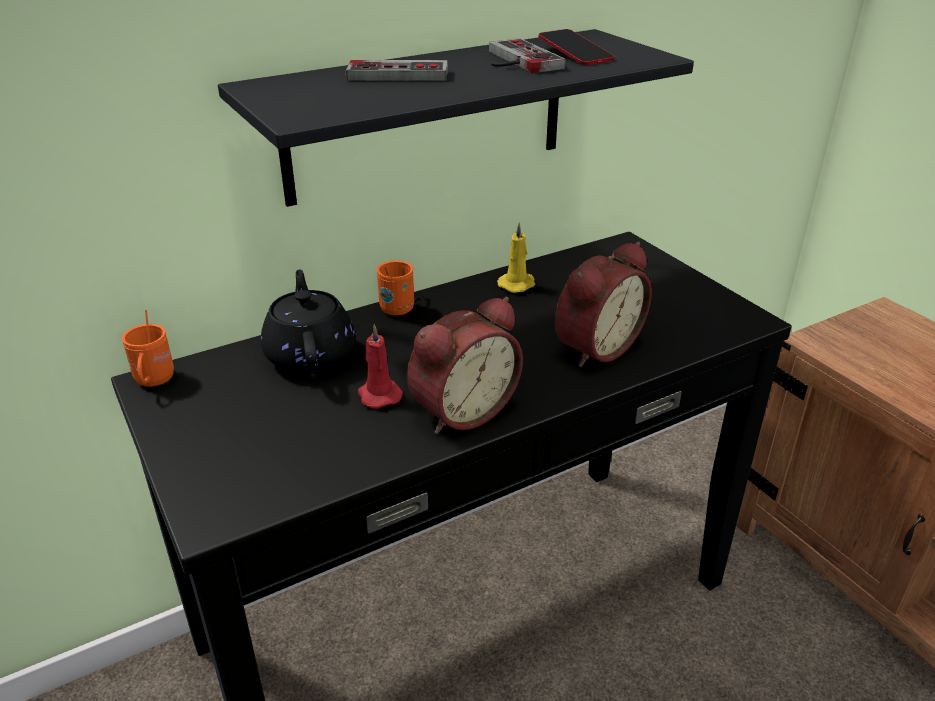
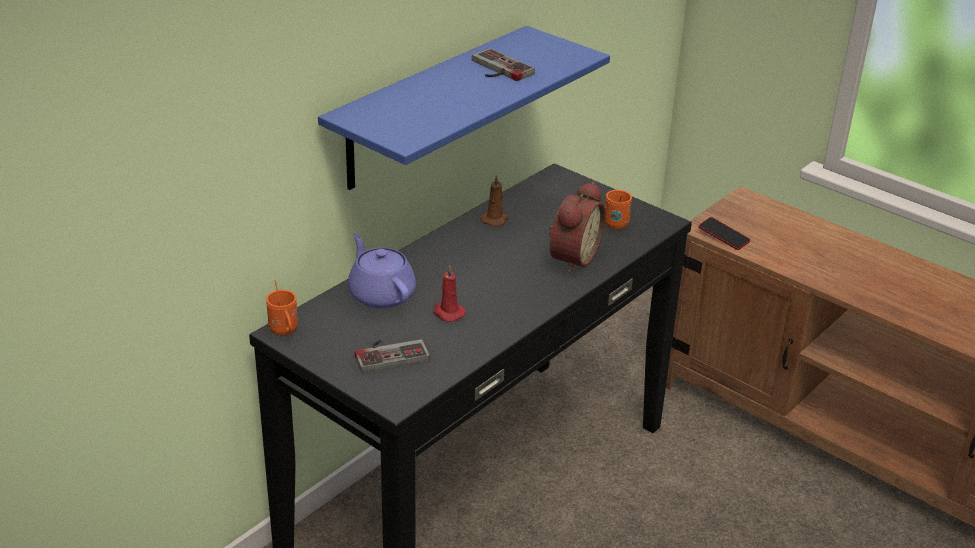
camera: 20 degrees left, 0 degrees up
(310, 354) = (381, 294): black teapot -> purple teapot
(398, 71) = (429, 90): game controller -> game controller (390, 353)
(399, 306) = (420, 250): orange mug -> orange mug (615, 222)
(428, 116) = (429, 108): black shelf -> blue shelf
(461, 410) = (507, 313): alarm clock -> none
(518, 284) = (495, 219): yellow candle -> brown candle
(575, 53) = (531, 57): phone -> phone (723, 237)

